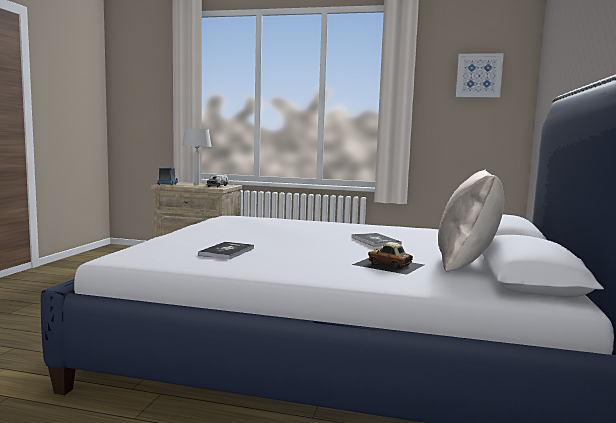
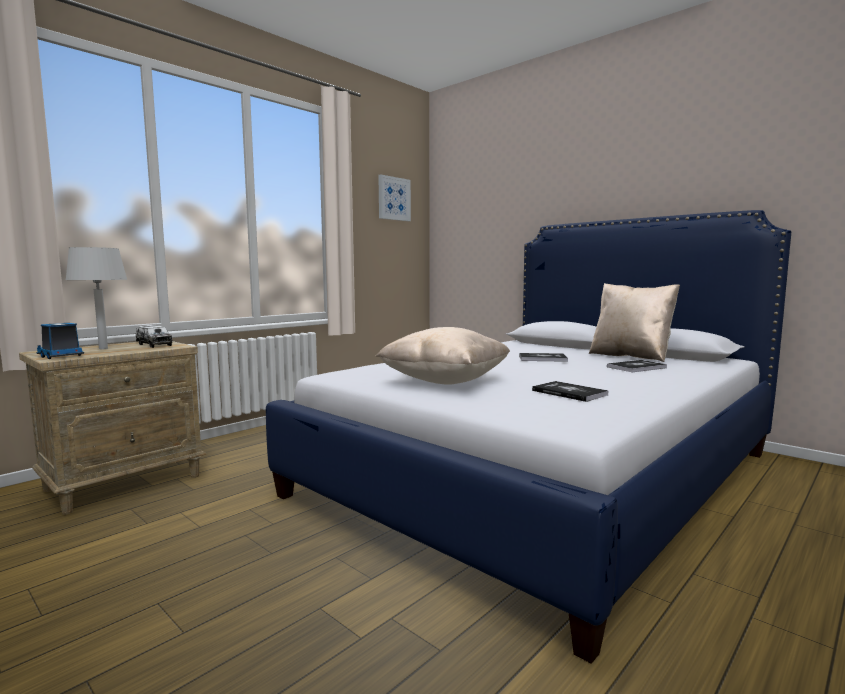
camera: 60 degrees left, 0 degrees up
(233, 230) = (445, 381): none -> beige pillow
(388, 264) = (636, 367): toy car -> book

